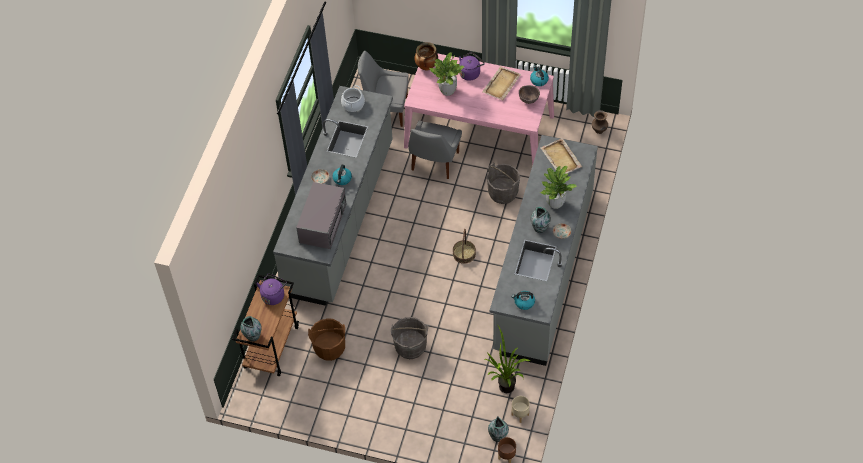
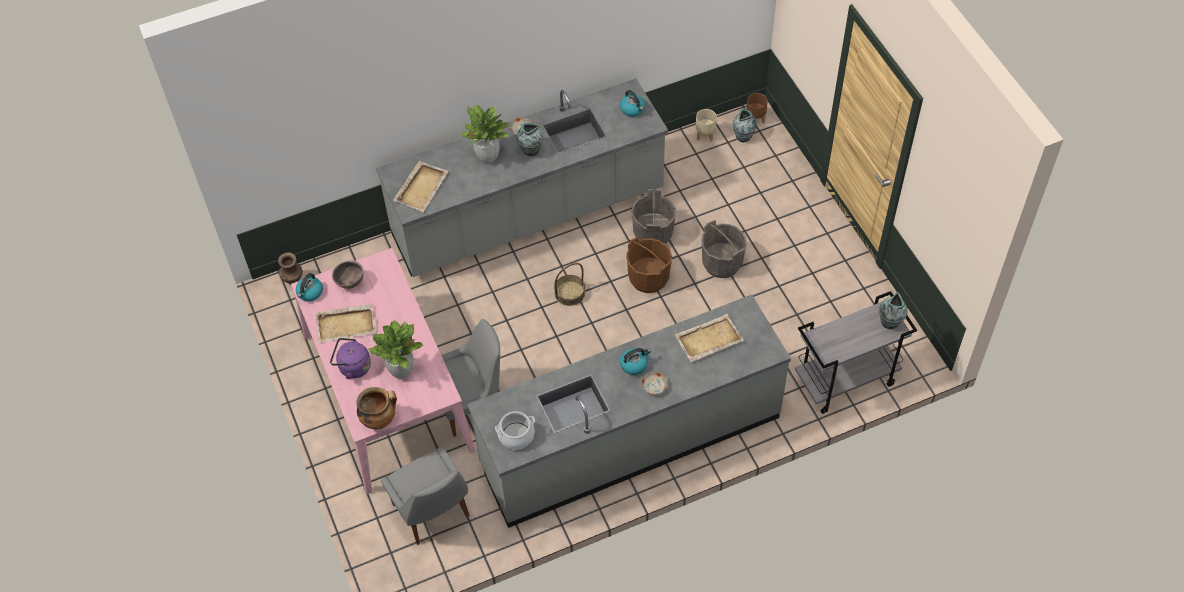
camera: 130 degrees left, 0 degrees up
(271, 346) = (845, 381): brown cart -> grey cart
(273, 295) = (827, 341): purple kettle -> none
(323, 222) = (708, 339): grey microwave -> beige tray
(329, 348) = (793, 329): brown bucket -> brown bucket (648, 278)
(503, 192) = (457, 311): grey bucket -> grey bucket (653, 233)
(503, 389) = (692, 162): potted plant -> none

